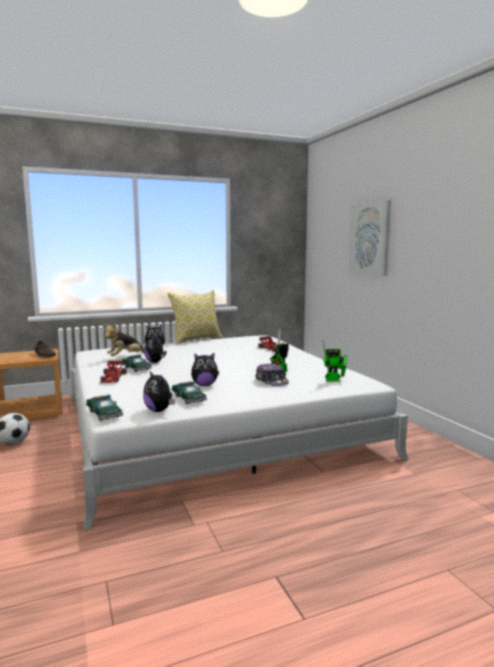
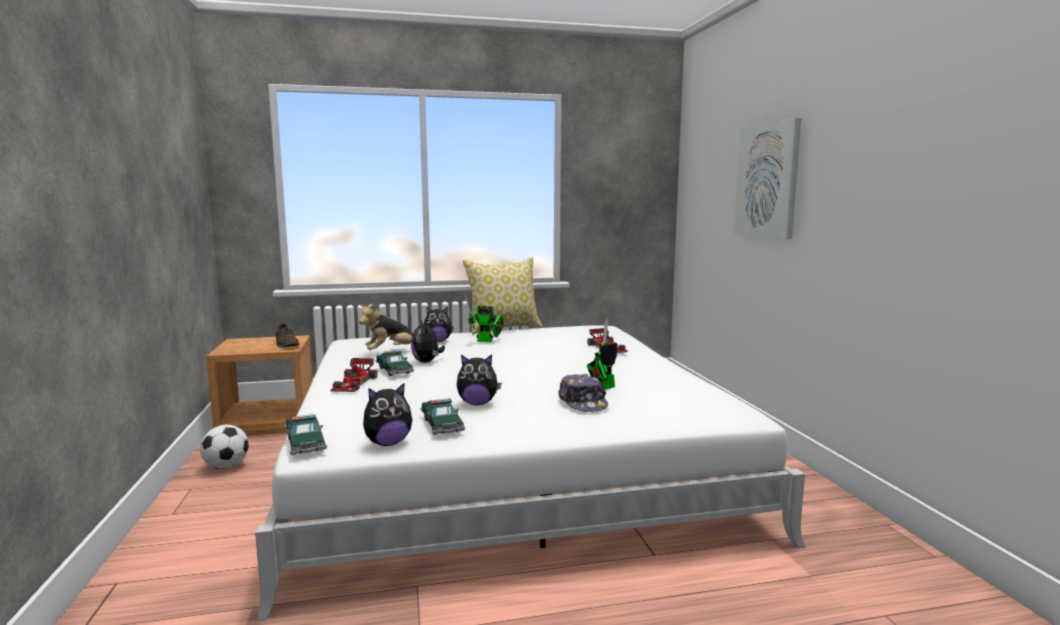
camera: 10 degrees right, 0 degrees up
(159, 410) = (388, 443): plush toy -> plush toy turned 90 degrees counterclockwise
(335, 380) = (685, 406): toy robot -> toy robot (487, 341)

